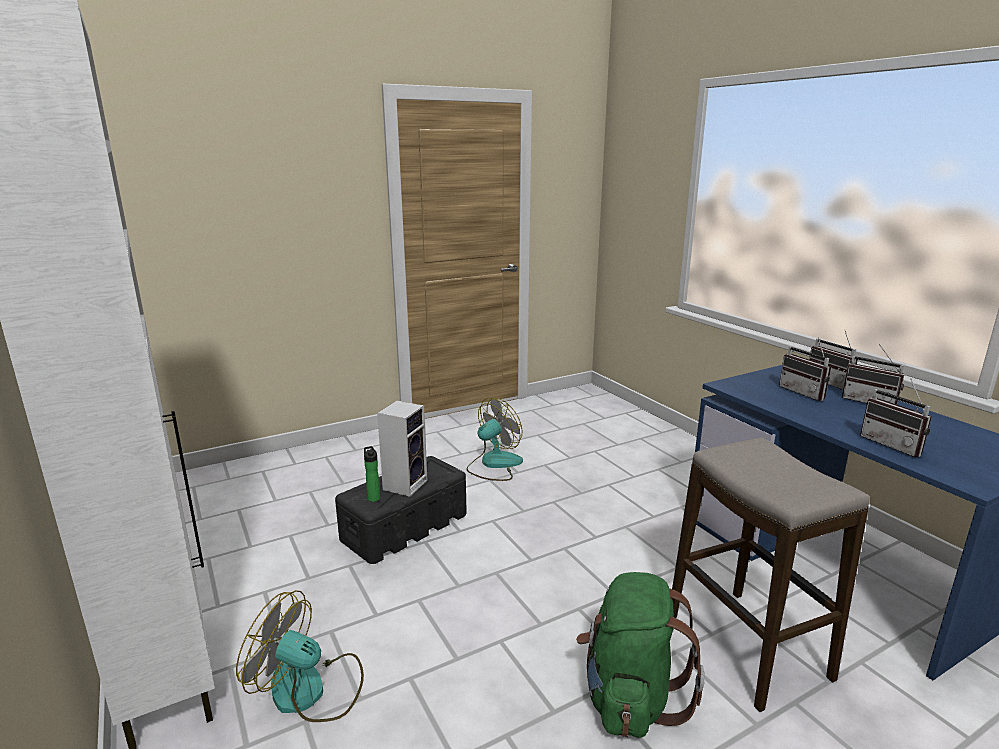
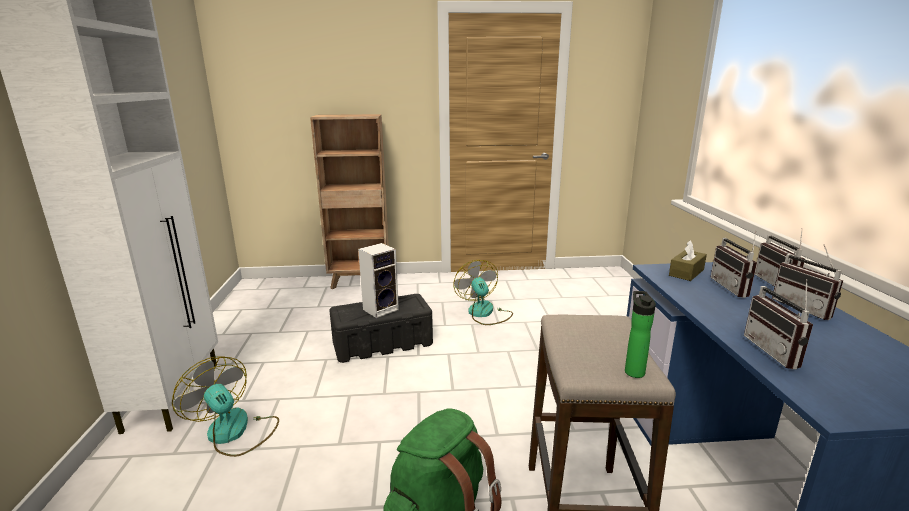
camera: 25 degrees right, 0 degrees up
(306, 455) = (360, 282): none -> brown bookcase
(373, 497) = (352, 313): bottle -> bottle (633, 370)
(494, 464) = (484, 313): fan -> fan turned 90 degrees counterclockwise
(754, 384) = (686, 272): none -> brown tissue box

